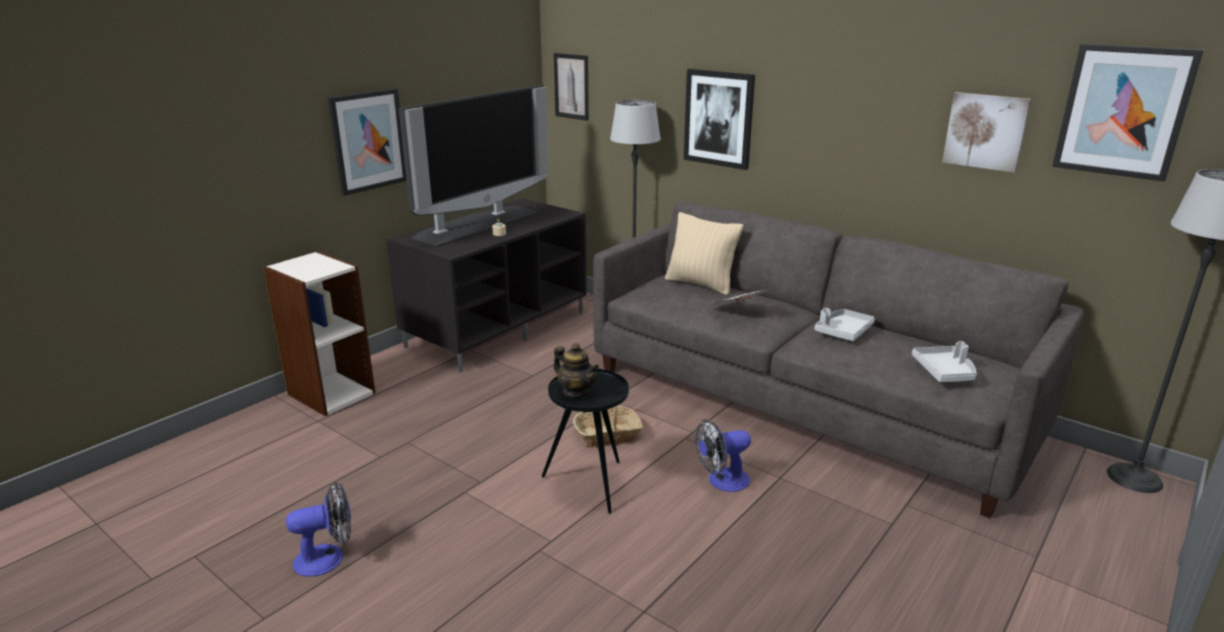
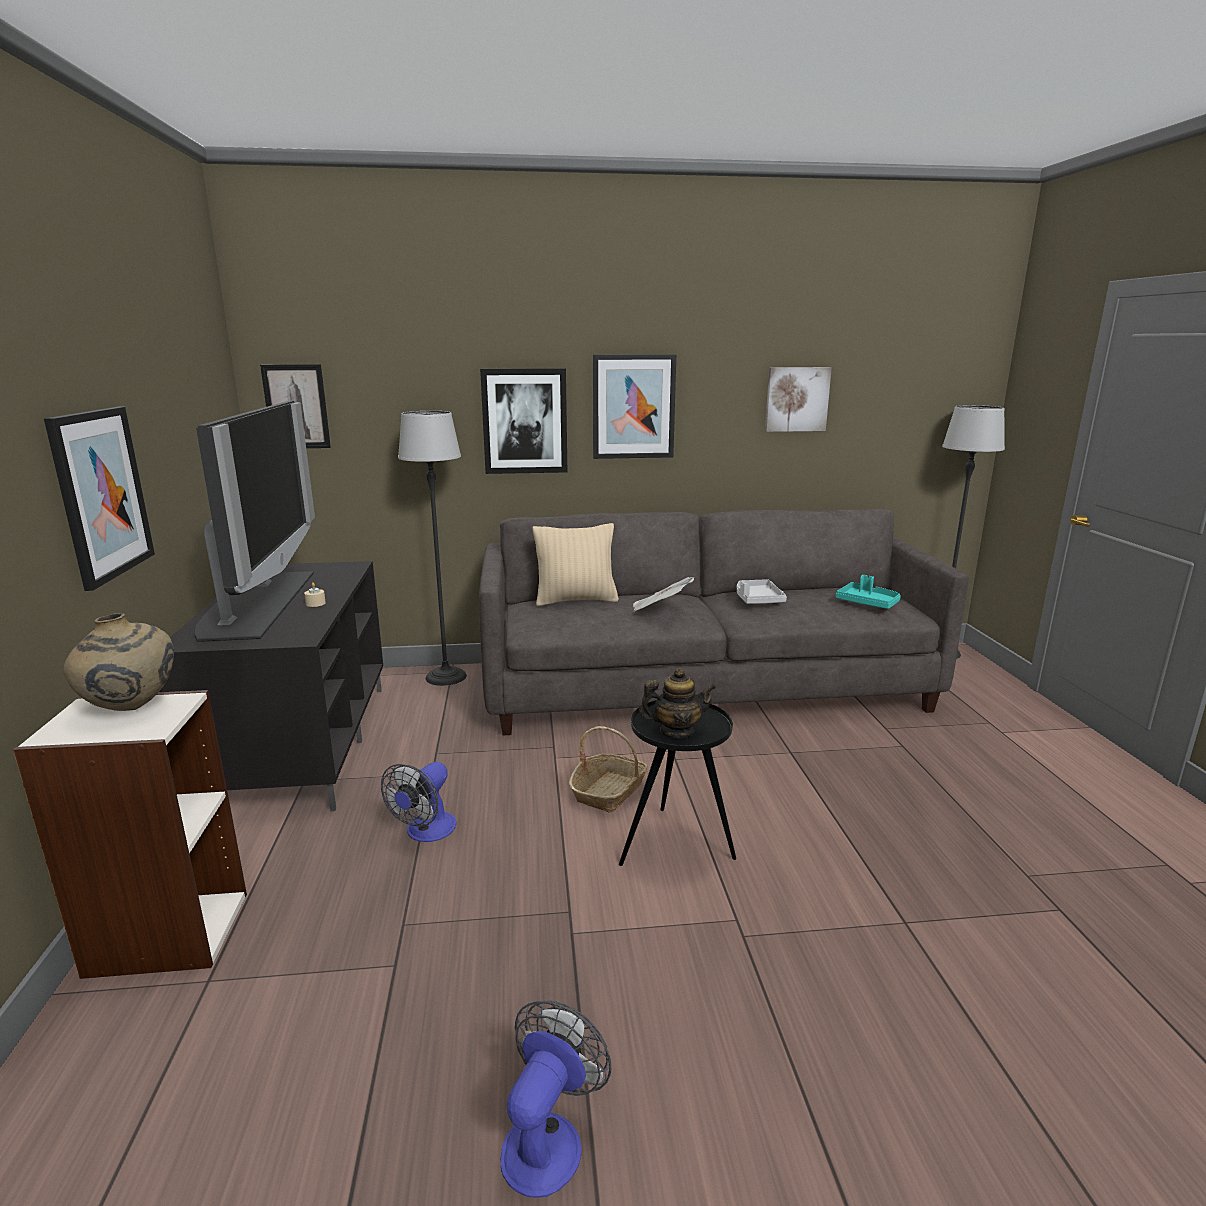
camera: 45 degrees left, 5 degrees down
(319, 264) = (131, 709): none -> beige vase
(722, 481) = (762, 778): fan -> fan (426, 832)
(945, 372) = (867, 603): grey tray -> turquoise tray
(1123, 111) = (893, 370): picture -> picture (633, 406)

